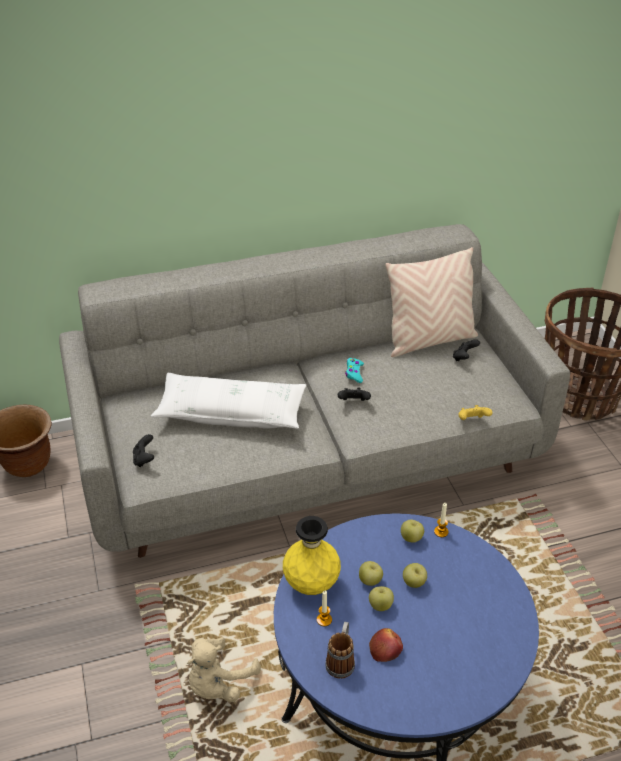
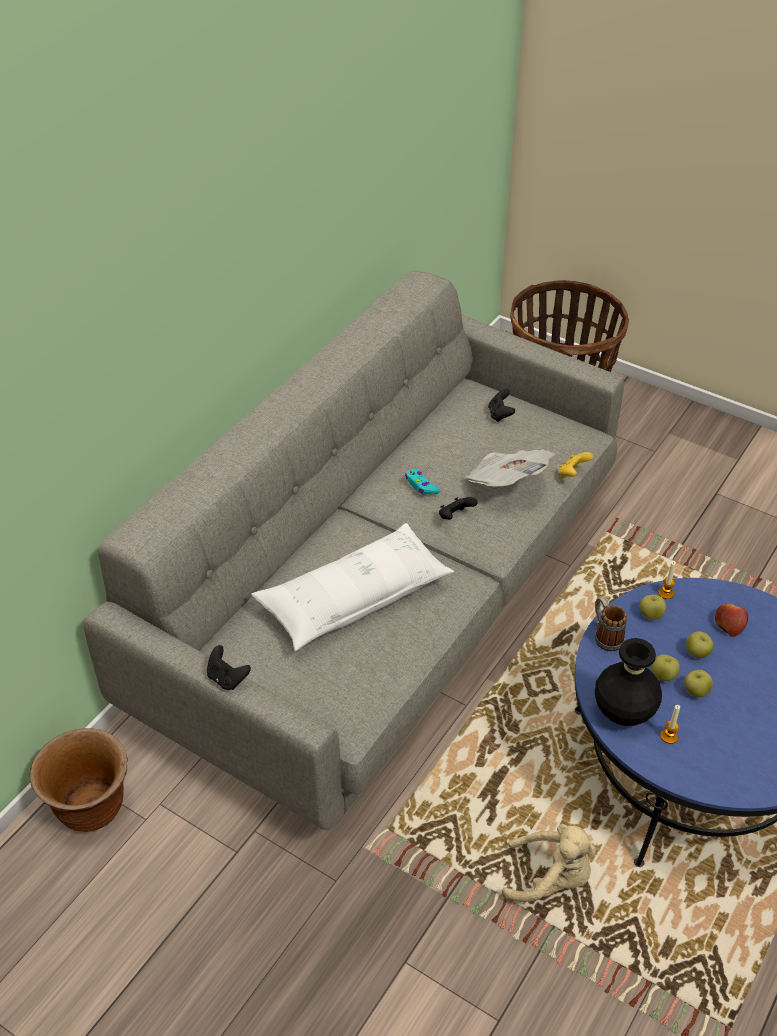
camera: 40 degrees left, 5 degrees up
(144, 459) = (325, 702): black game controller -> black game controller (227, 678)
(219, 684) = (550, 878): beige plush toy -> beige plush toy turned 75 degrees counterclockwise
(311, 584) = (623, 713): yellow vase -> black vase
(341, 660) = (721, 760): mug -> mug (605, 636)
(385, 649) = (741, 725): apple -> apple (729, 623)
(413, 400) = (506, 483): none -> newspaper
(429, 340) = (448, 413): beige pillow -> none

